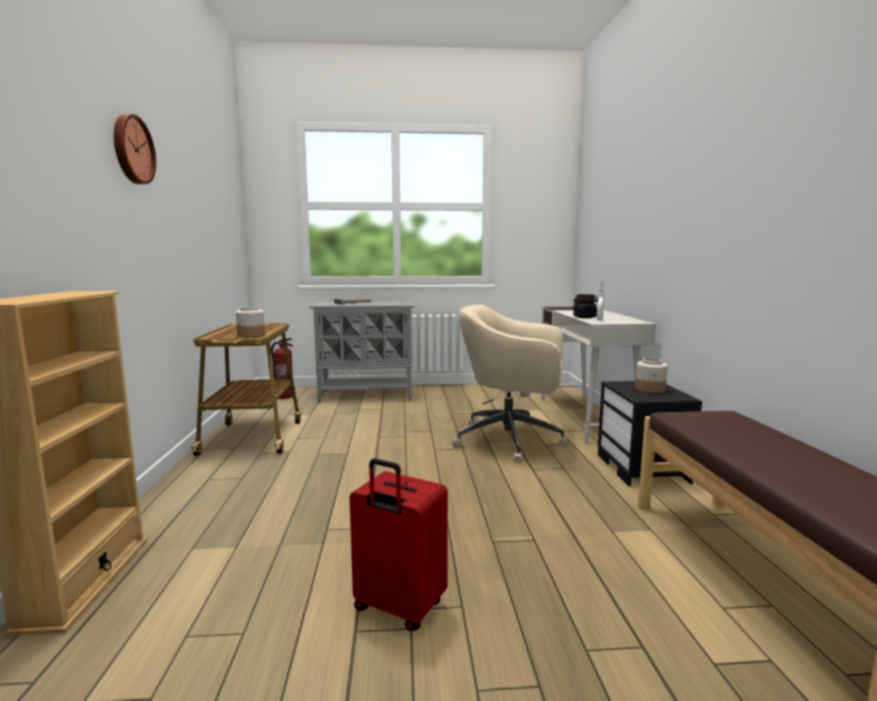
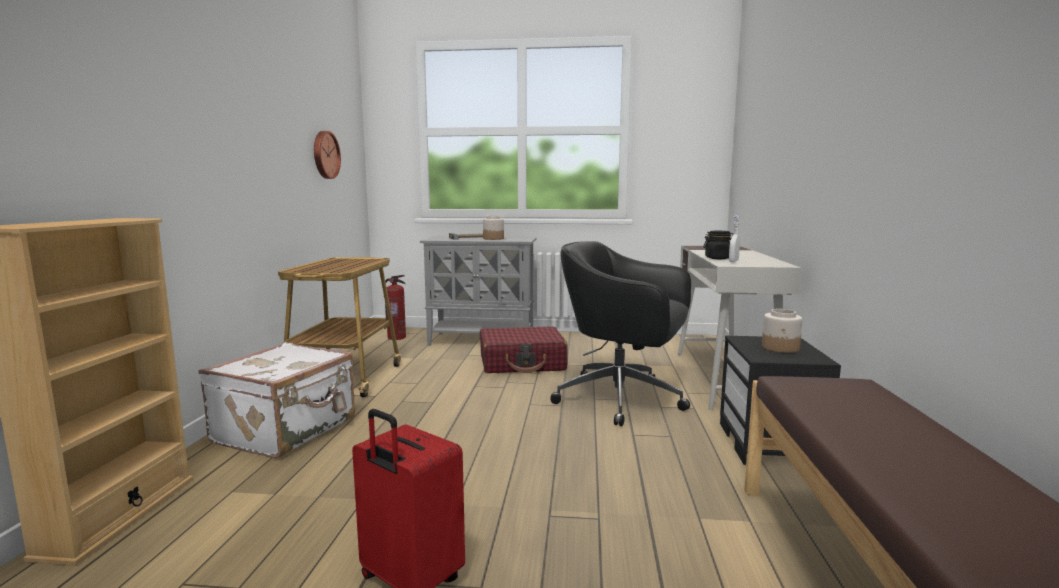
camera: 10 degrees right, 0 degrees up
(131, 149) = (210, 74): wall clock -> wall clock (325, 155)
(220, 488) = (287, 430): none -> white suitcase
(251, 335) = (337, 269): jar -> jar (493, 239)
(412, 414) = (522, 363): none -> red suitcase
(512, 440) = (623, 400): beige office chair -> black office chair

